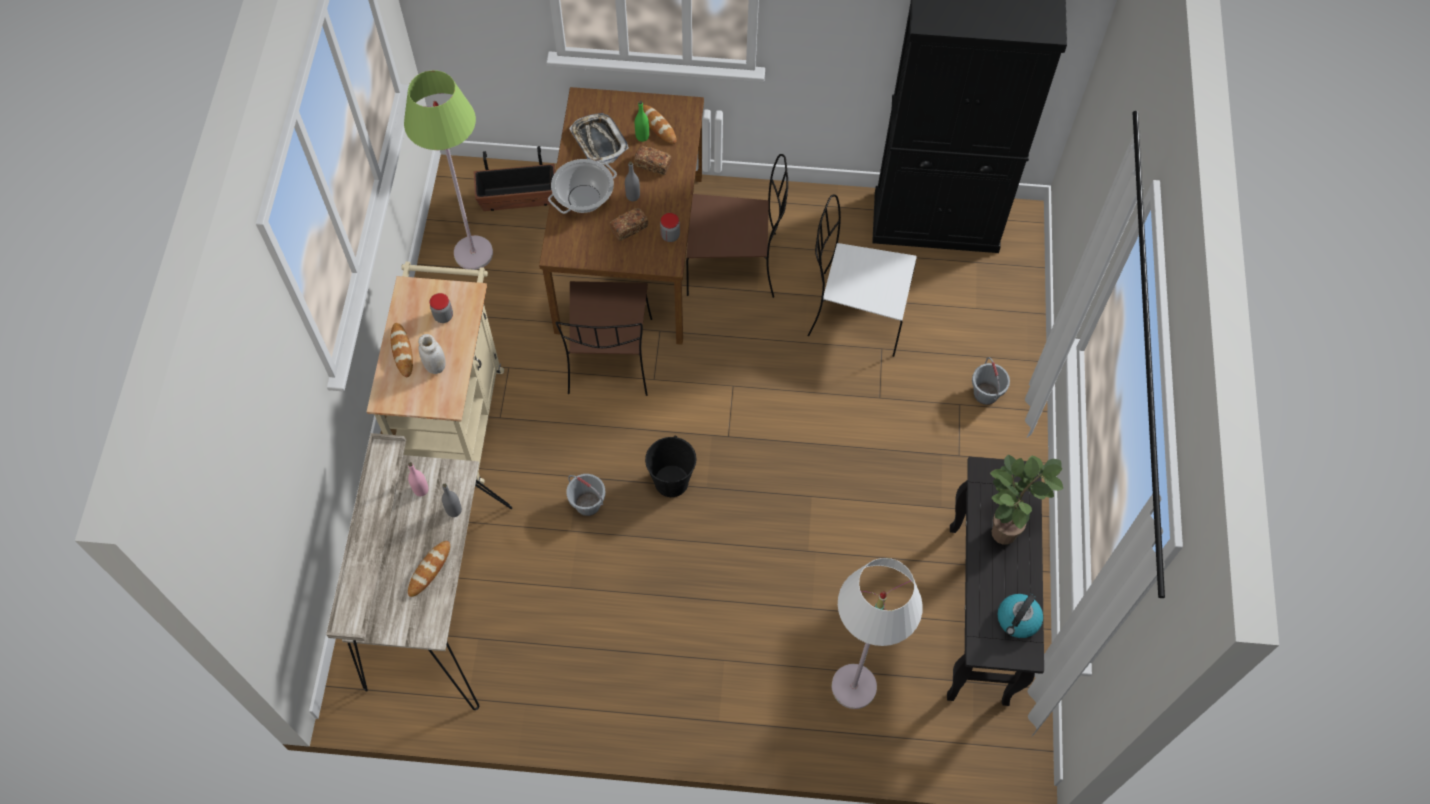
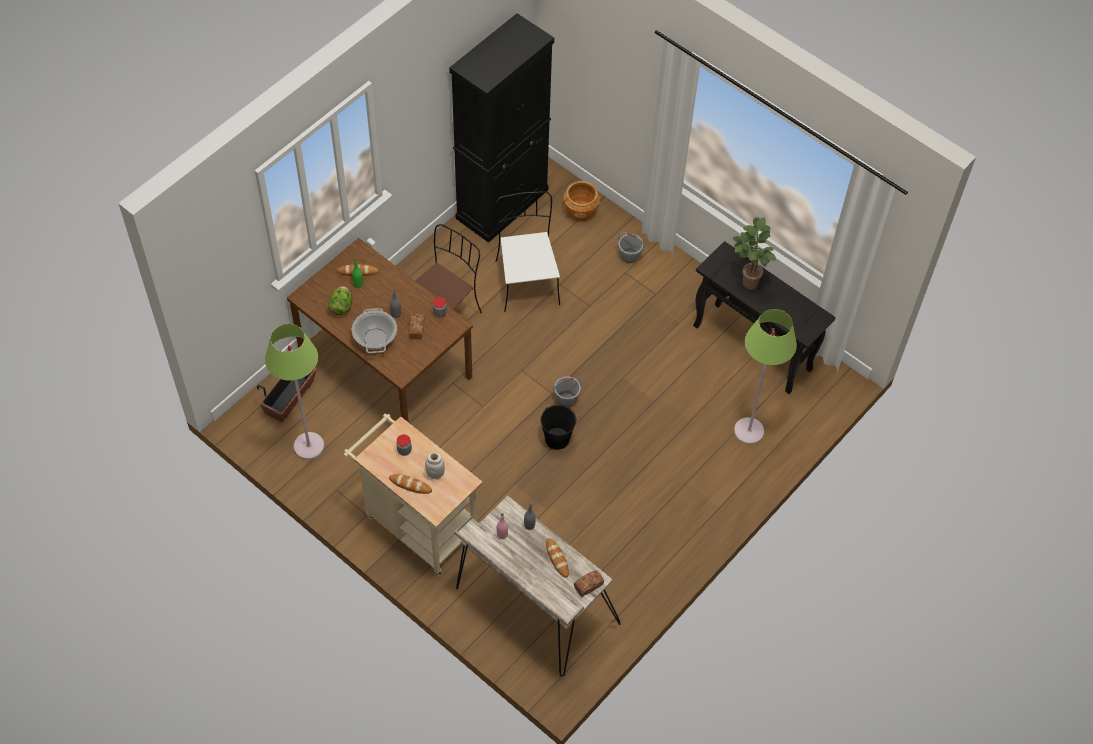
camera: 55 degrees left, 5 degrees down
(588, 504) = (536, 489): grey bucket -> grey bucket (566, 399)
(598, 141) = (341, 307): tray -> lettuce
(610, 359) = (449, 419): brown chair -> none
(653, 164) = (383, 291): bread -> bread (588, 585)
(853, 686) = (748, 431): white floor lamp -> green floor lamp
(855, 313) = (526, 281): white chair -> white chair turned 120 degrees clockwise
(1000, 304) = (581, 211): none -> brown planter
(1017, 620) = (801, 309): kettle -> none

